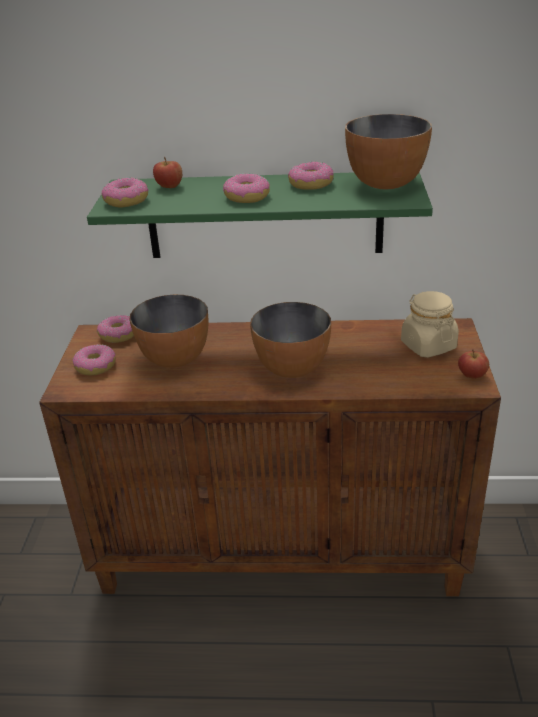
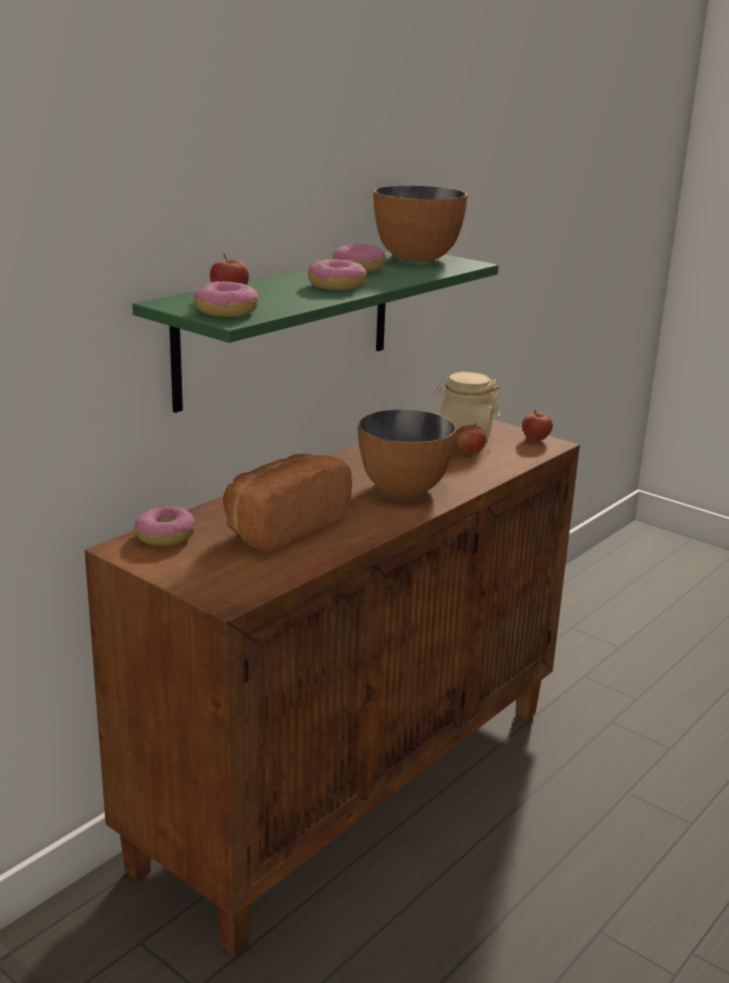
camera: 55 degrees left, 10 degrees down
(95, 366) = (212, 568): donut -> none
(175, 359) = (282, 527): bowl -> bread
(394, 362) = (468, 453): none -> apple

